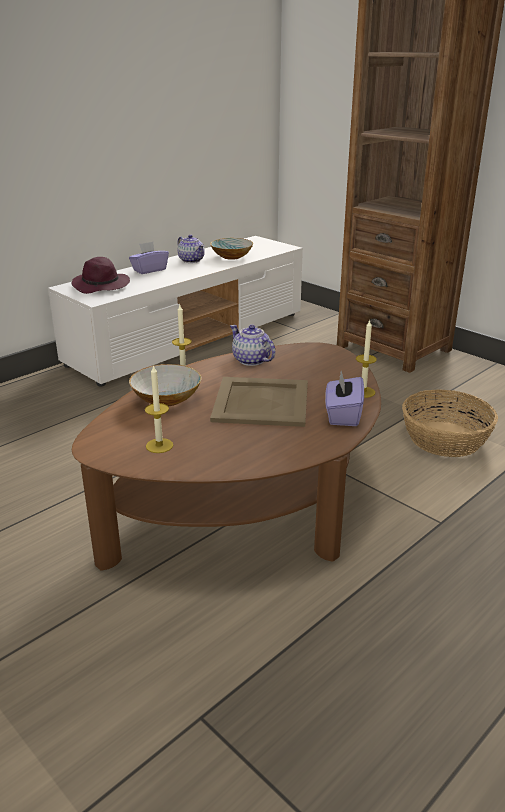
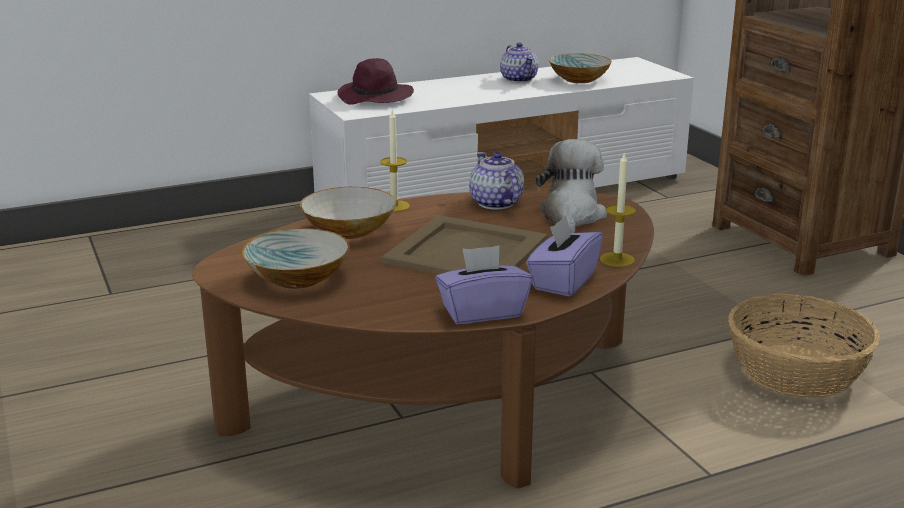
camera: 20 degrees right, 5 degrees down
(149, 270) = (452, 85): purple tissue box -> purple tissue box (482, 312)
(159, 445) = (298, 278): candle -> bowl
(308, 363) = (571, 216): none -> plush toy

